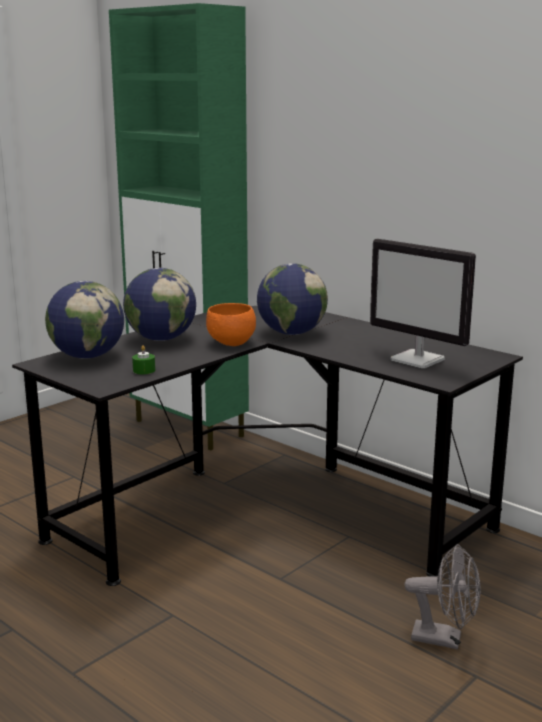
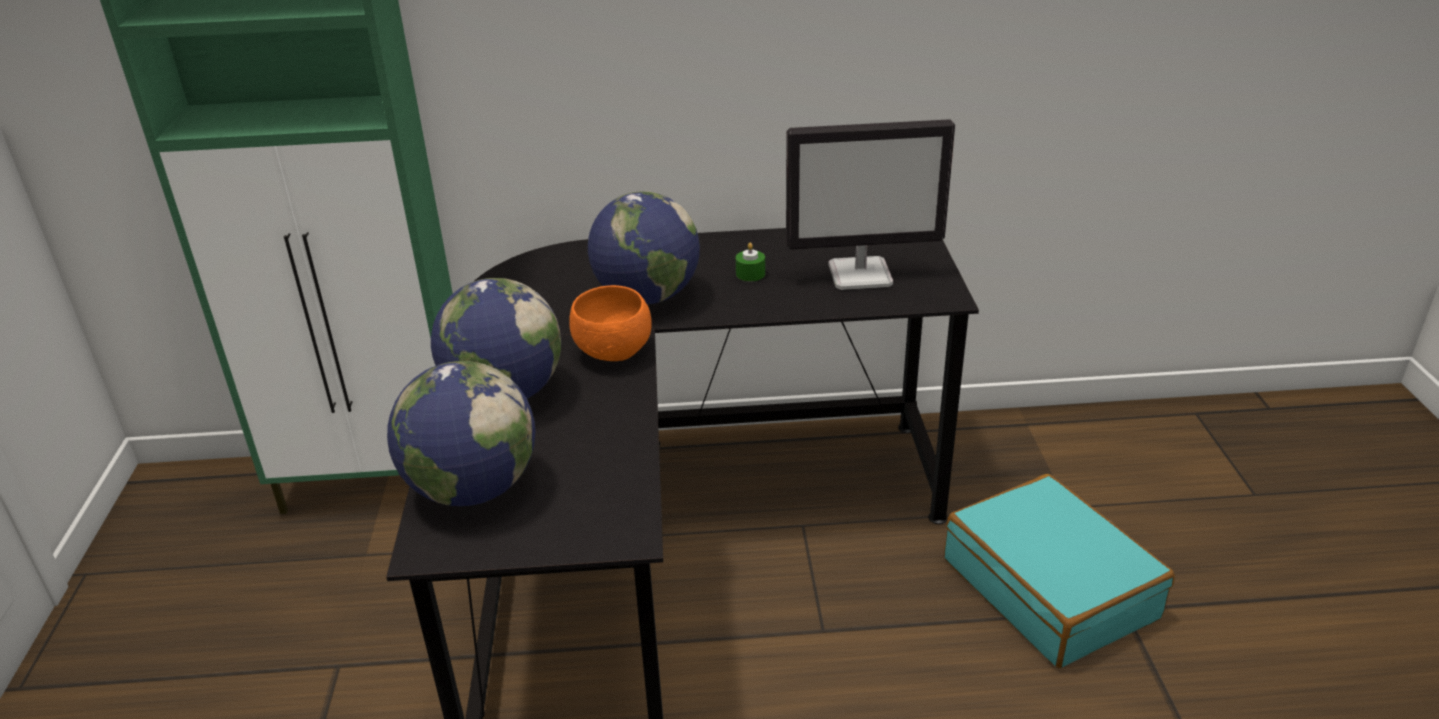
camera: 45 degrees left, 15 degrees up
(144, 370) = (611, 468): green candle -> green candle (750, 274)
(444, 639) = (1050, 588): grey fan -> turquoise suitcase

